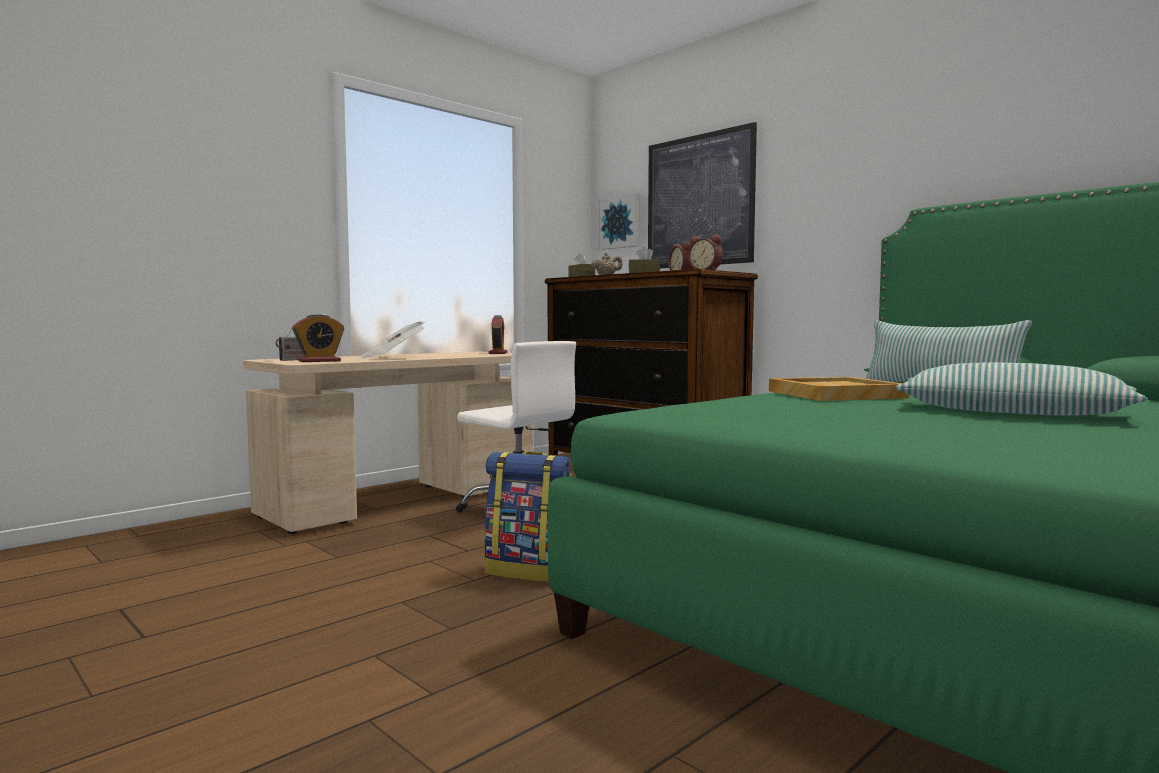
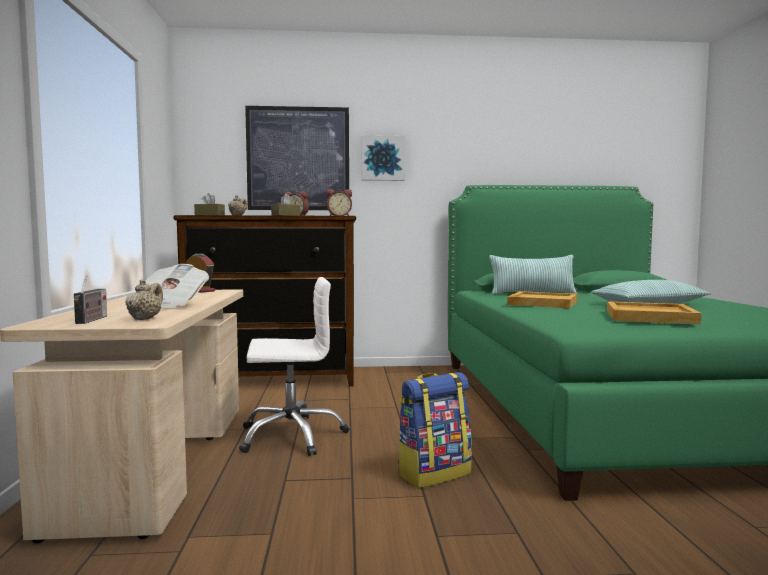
camera: 50 degrees left, 0 degrees up
(319, 361) = (145, 319): alarm clock -> beige teapot
(621, 222) = (213, 167): picture -> picture (383, 158)
(812, 414) = (650, 317): none -> beige tray

